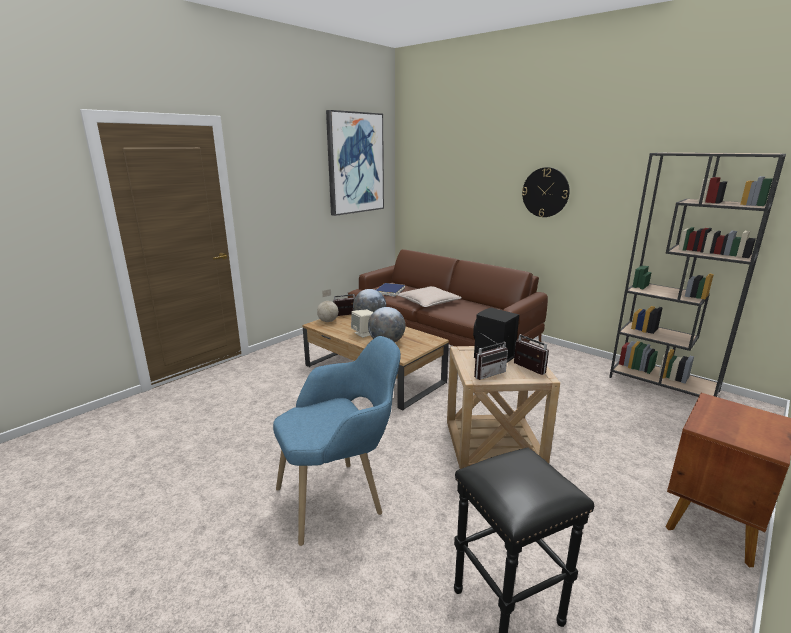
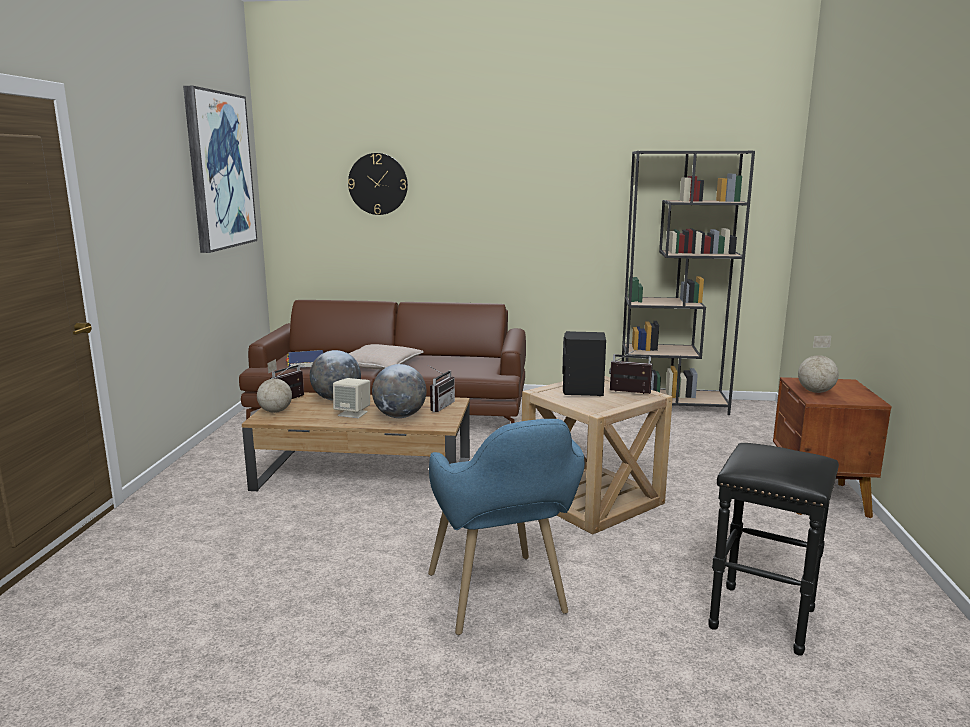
camera: 35 degrees left, 5 degrees down
(341, 496) = (501, 604): blue armchair -> blue armchair turned 135 degrees clockwise
(487, 373) = (600, 404): radio -> radio (439, 406)
(545, 192) = (503, 202): wall clock -> wall clock (378, 184)
(716, 419) = (816, 392): none -> globe

